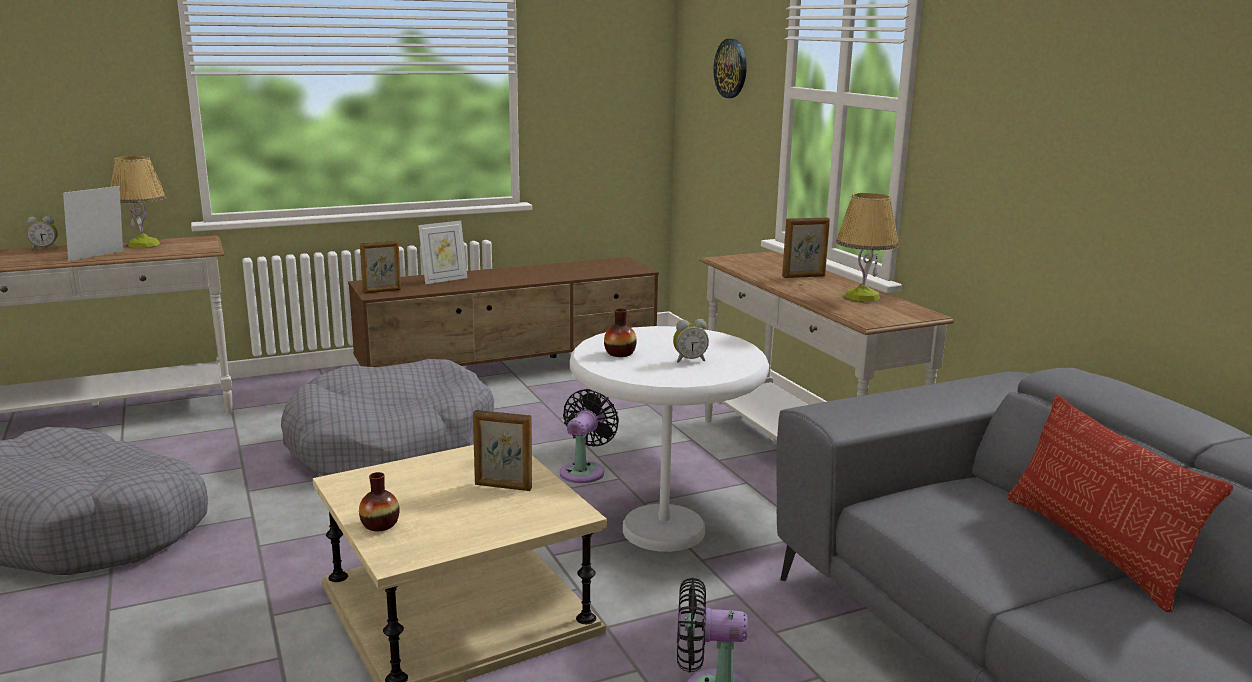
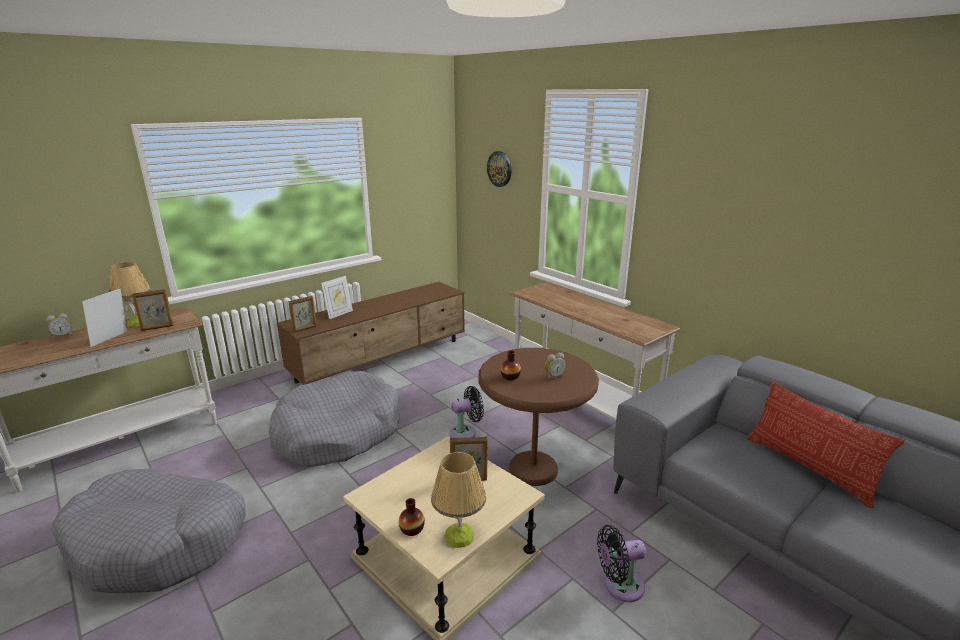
camera: 15 degrees left, 5 degrees up
(584, 471) = (465, 432): black fan -> black fan turned 60 degrees clockwise
(663, 530) = (533, 469): white side table -> brown side table
(804, 276) = (578, 302): picture frame -> picture frame (157, 328)
(862, 297) = (621, 316): table lamp -> table lamp (459, 536)

